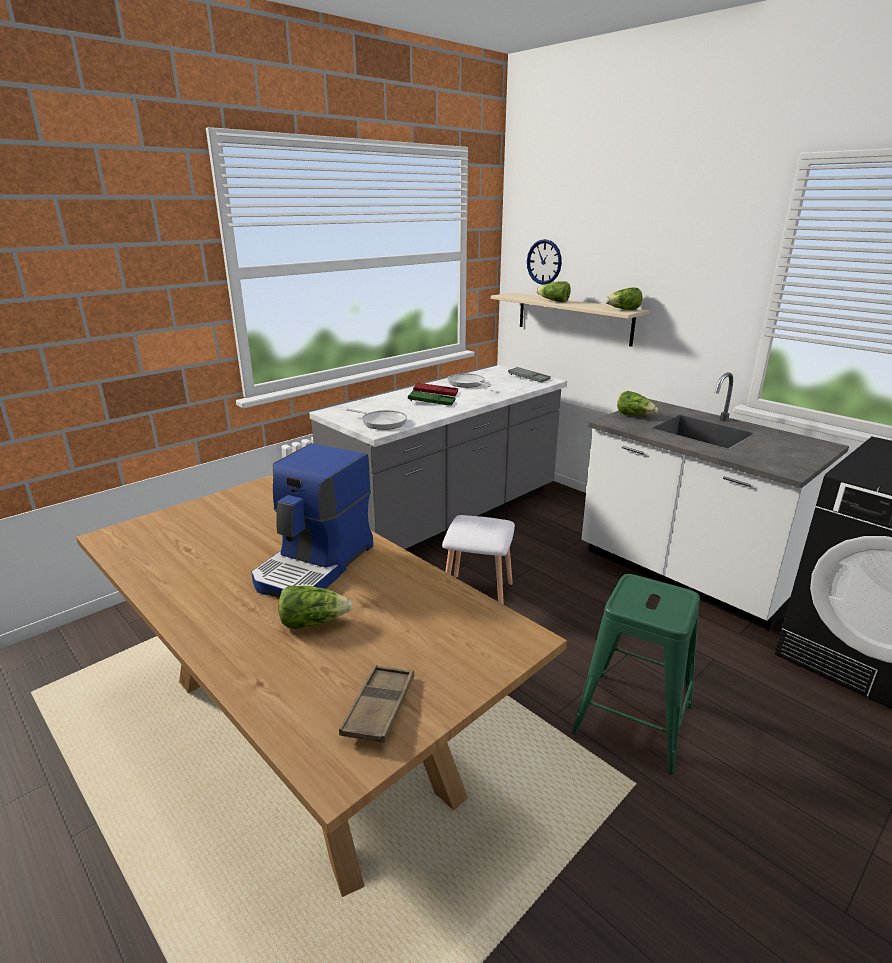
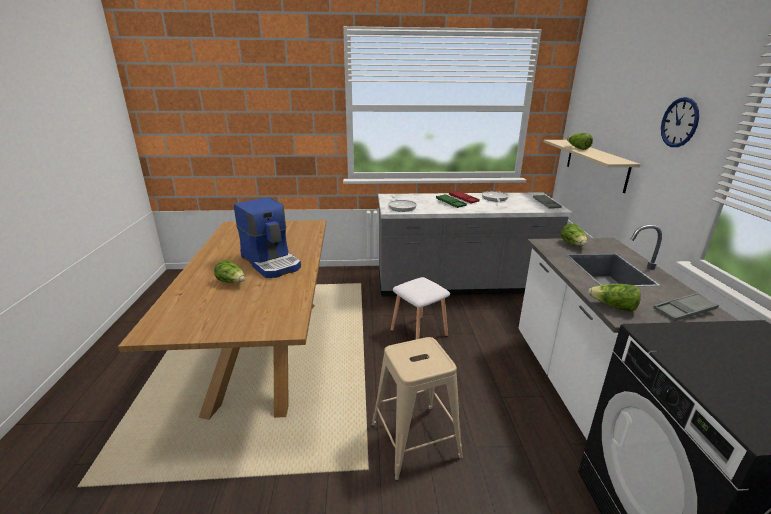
camera: 40 degrees right, 0 degrees up
(316, 566) = (272, 262): coffee machine -> coffee machine turned 105 degrees counterclockwise
(379, 708) = (194, 322): brown tray -> none
(544, 262) = (587, 117): wall clock -> wall clock (679, 122)
(623, 310) = (615, 160): lettuce -> lettuce (613, 307)
(632, 718) = (415, 440): green stool -> beige stool
(808, 450) = (684, 311): none -> grey tray

